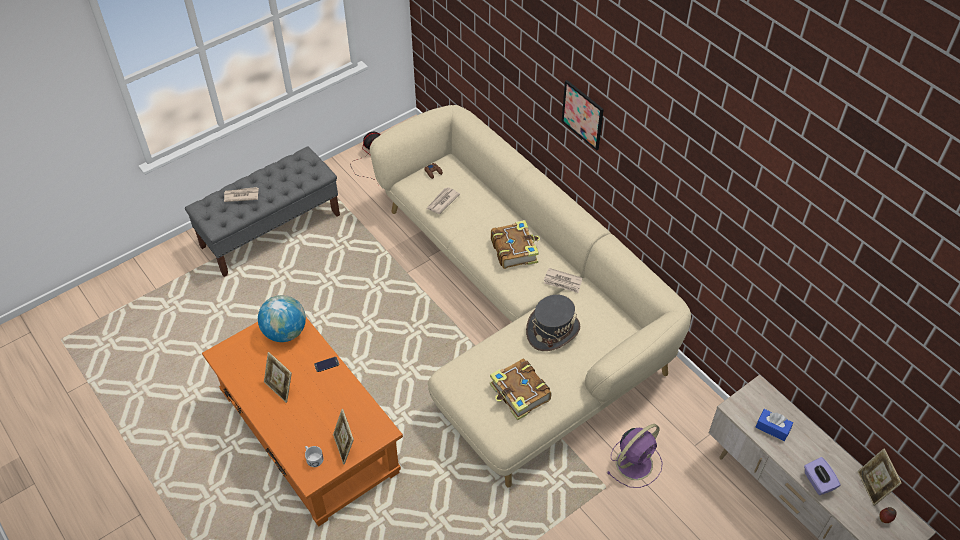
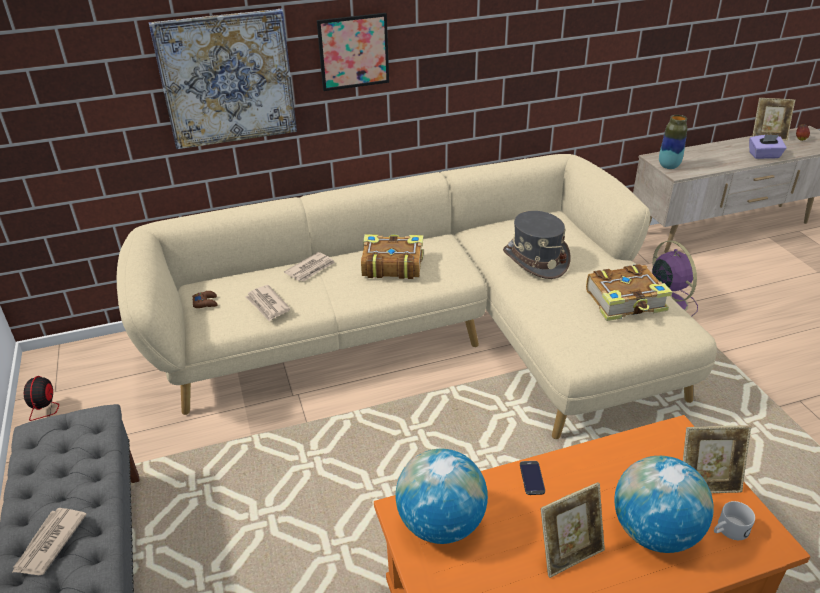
camera: 70 degrees left, 15 degrees down
(303, 424) = (654, 532): none -> globe
(519, 70) = (227, 79): none -> picture
(562, 282) = (461, 243): newspaper -> newspaper (311, 269)
(746, 400) = (668, 166): none -> vase
(772, 428) = (703, 161): blue tissue box -> none

